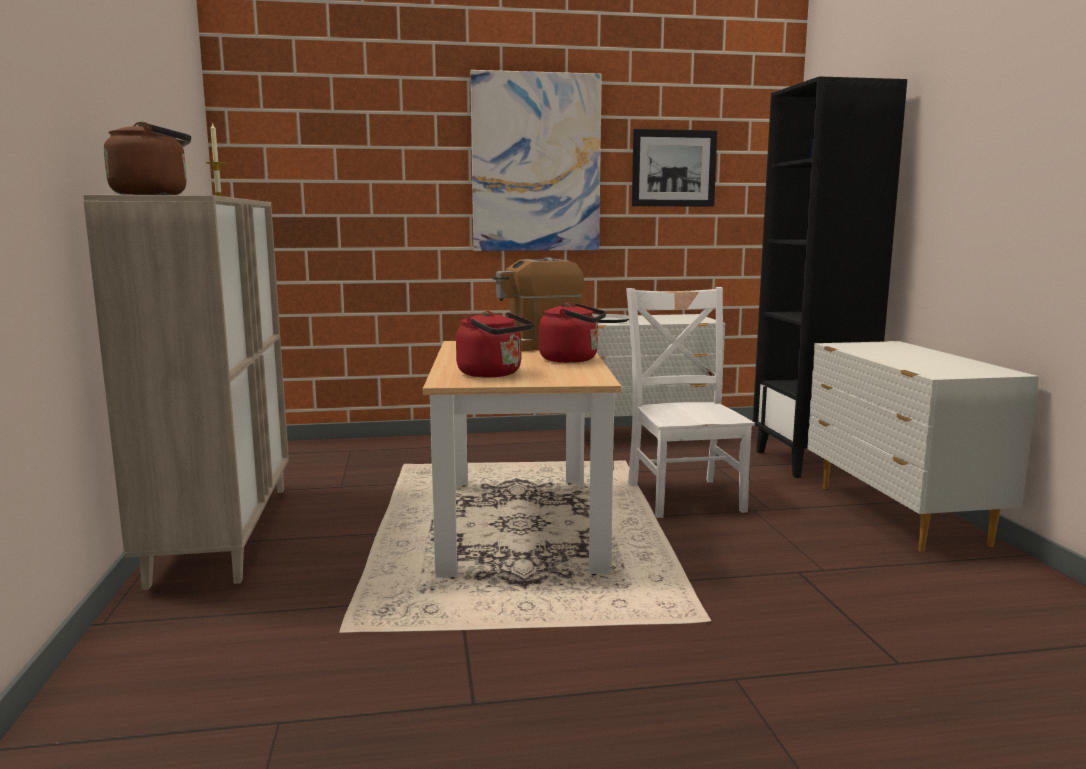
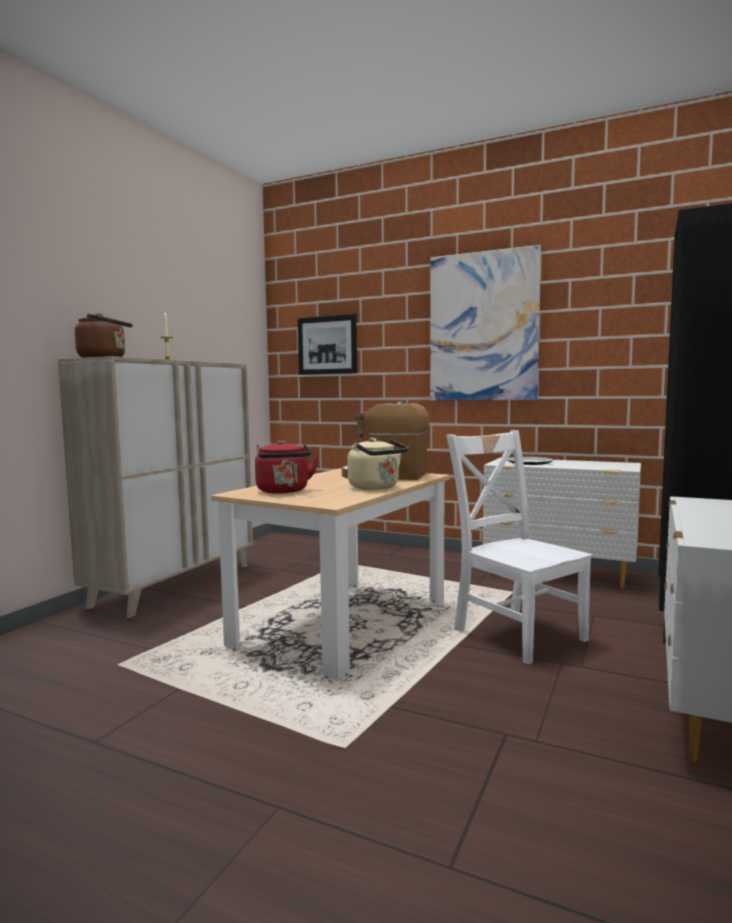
camera: 35 degrees right, 5 degrees down
(572, 360) = (376, 487): red kettle -> beige kettle
(674, 168) = (614, 322): picture -> picture (327, 345)
(684, 495) = (516, 633): white chair -> white chair turned 60 degrees counterclockwise

